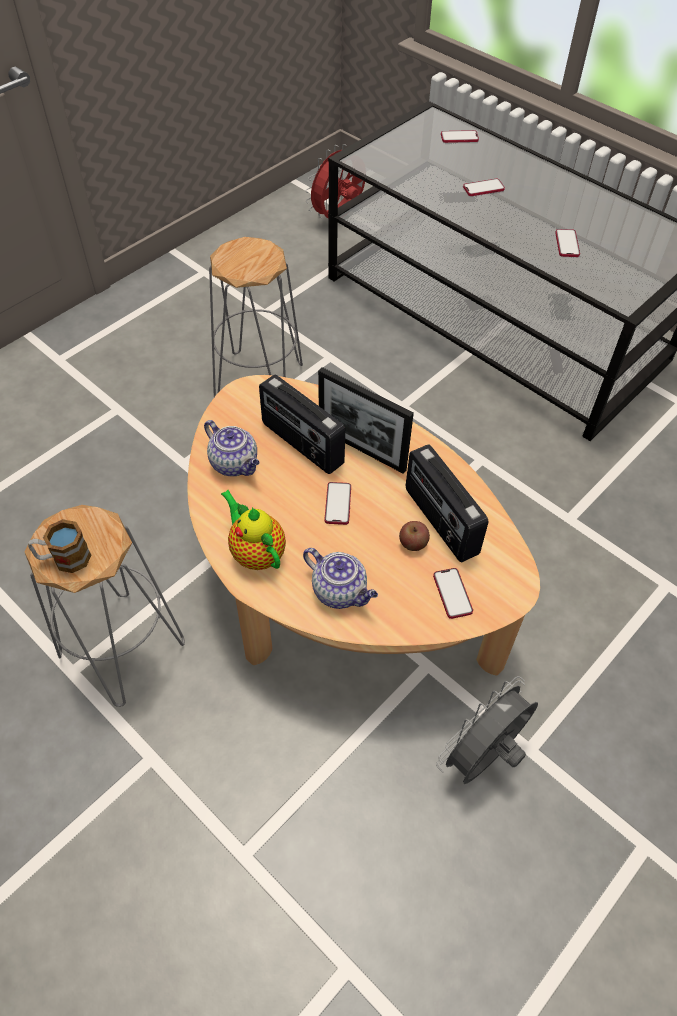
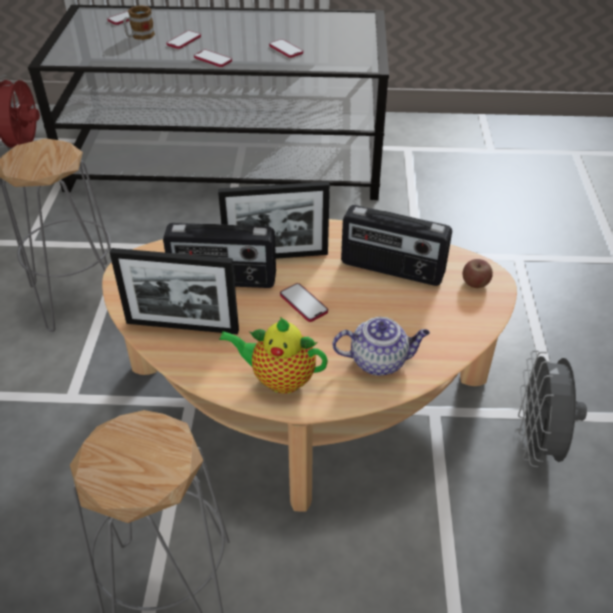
camera: 40 degrees left, 10 degrees down
(64, 558) = (137, 479): mug -> mug (139, 36)
(235, 464) = (182, 326): teapot -> picture frame
(413, 543) = (390, 294): apple -> apple (475, 283)
(452, 594) = (457, 309): phone -> phone (213, 59)

